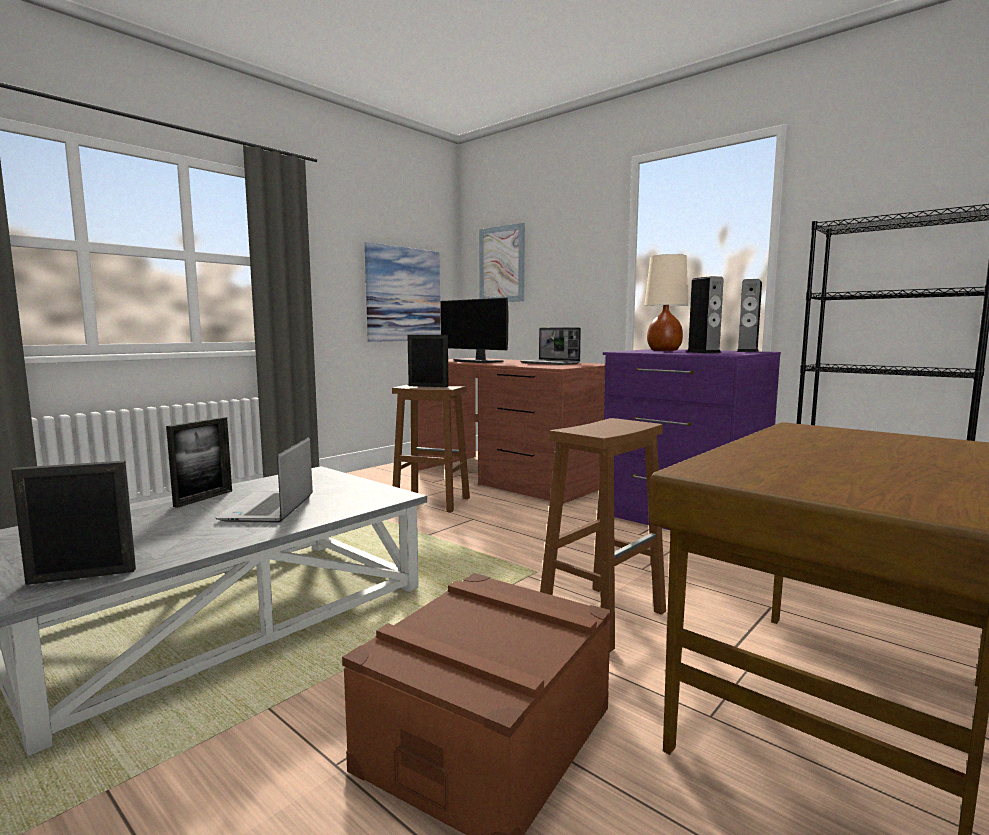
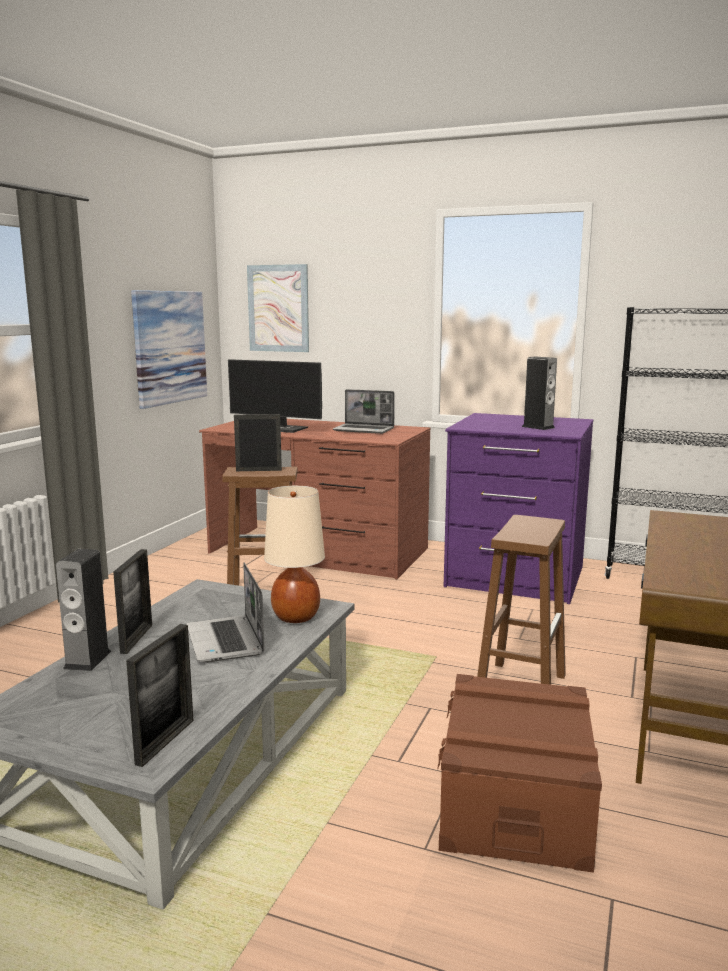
camera: 20 degrees left, 5 degrees up
(82, 576) = (165, 741): picture frame -> picture frame turned 150 degrees clockwise
(664, 351) = (496, 423): beige table lamp -> beige table lamp (296, 617)
(747, 351) = (567, 420): speaker -> speaker (87, 660)

